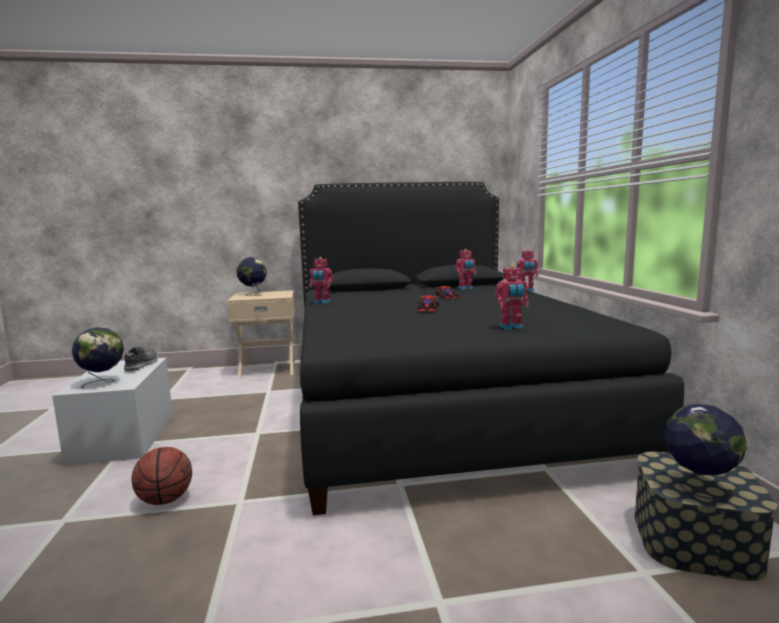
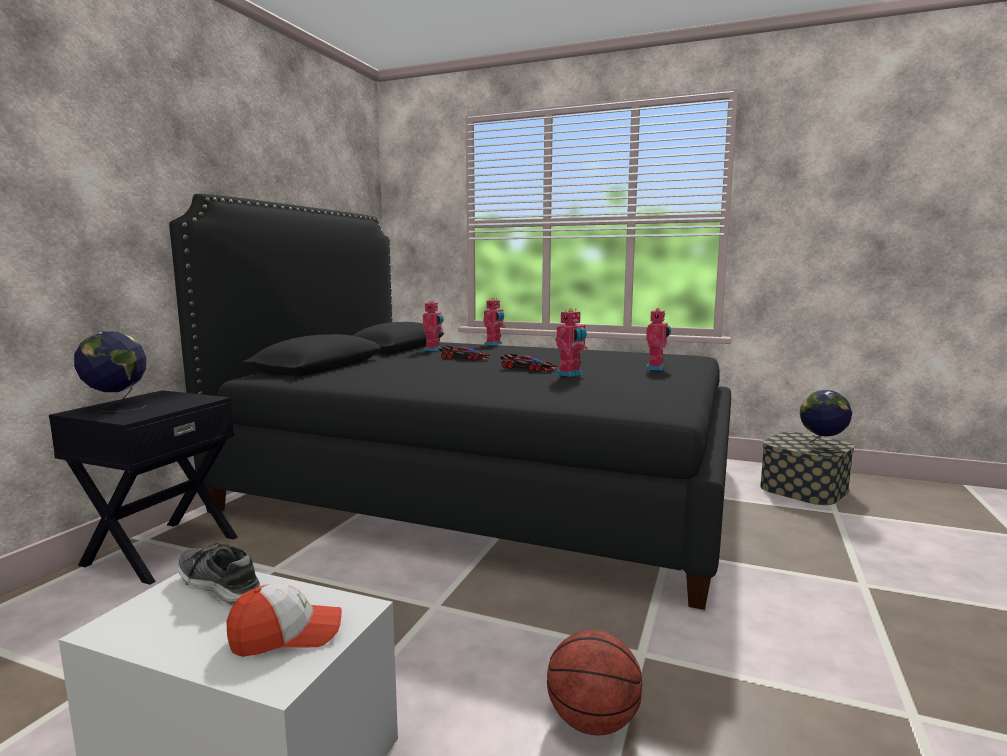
camera: 60 degrees left, 0 degrees up
(103, 382) = (286, 635): globe -> cap
(268, 369) = (160, 550): beige nightstand -> black nightstand
(322, 302) = (379, 386): toy robot -> toy robot (570, 374)

